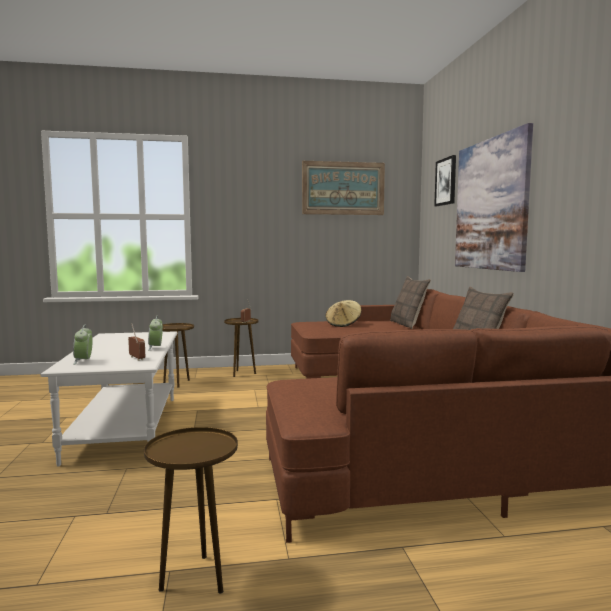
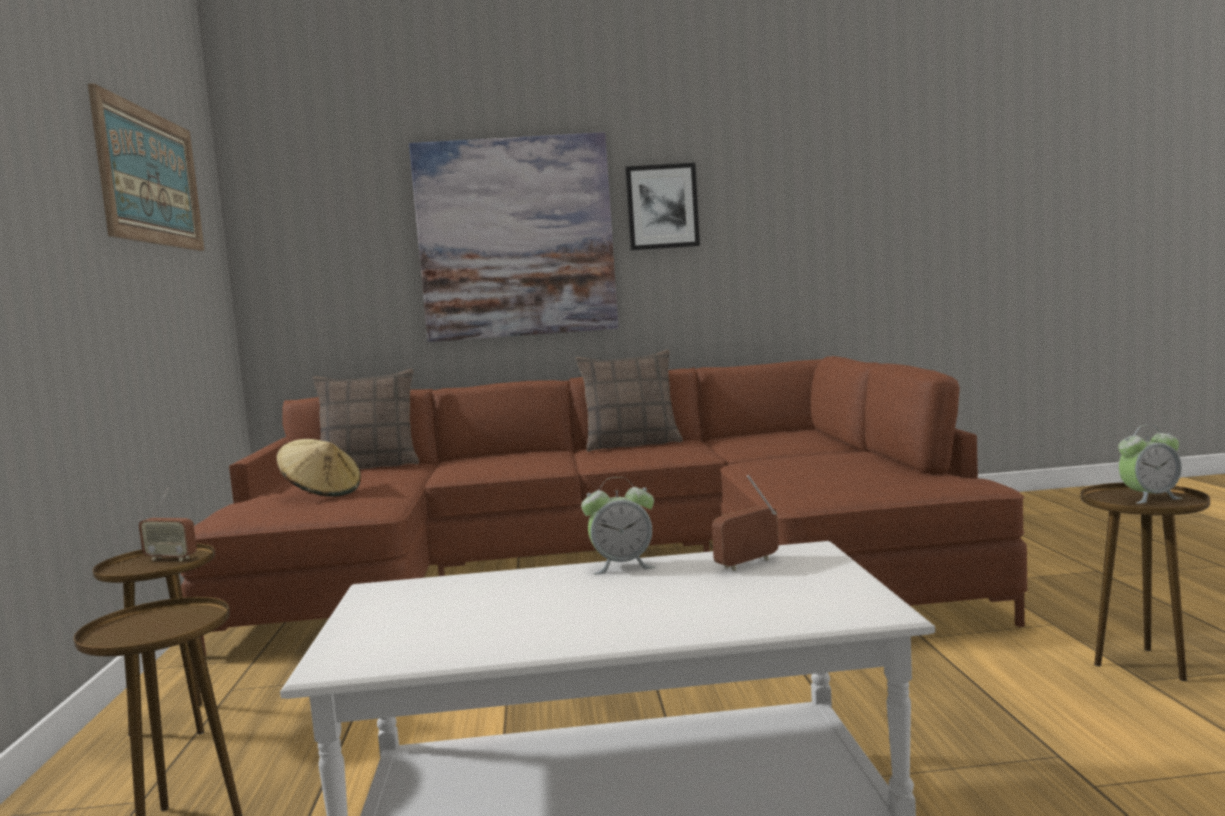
camera: 85 degrees left, 0 degrees up
(83, 361) = (794, 604): alarm clock -> alarm clock (1149, 498)
(446, 181) = (351, 193): picture -> picture (662, 207)

